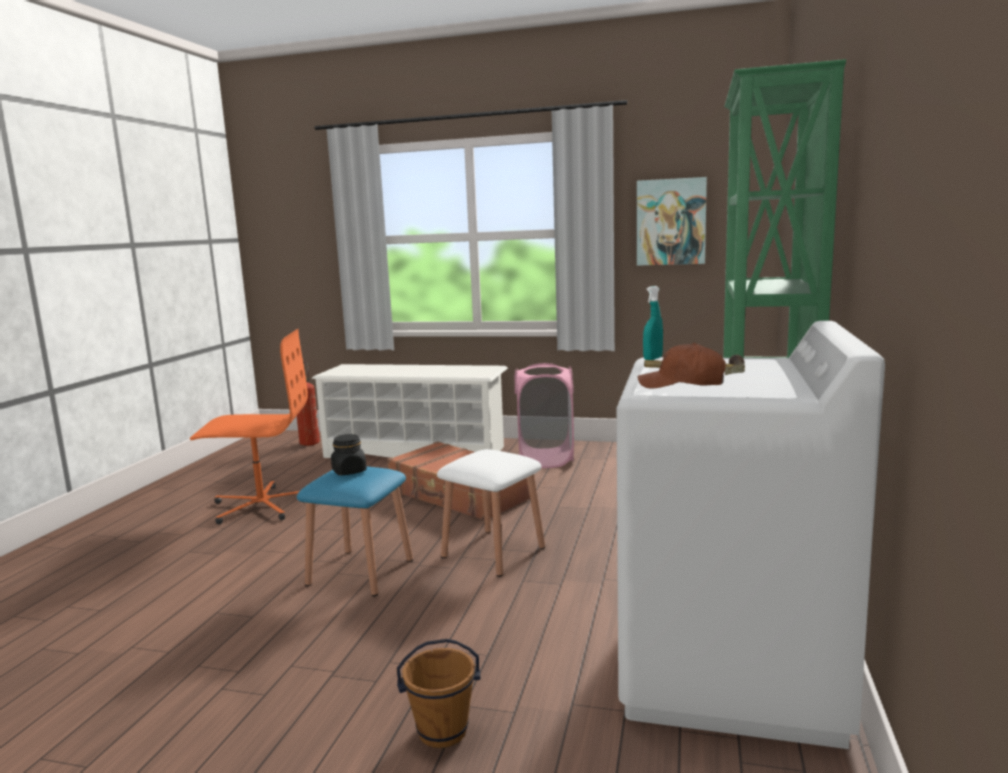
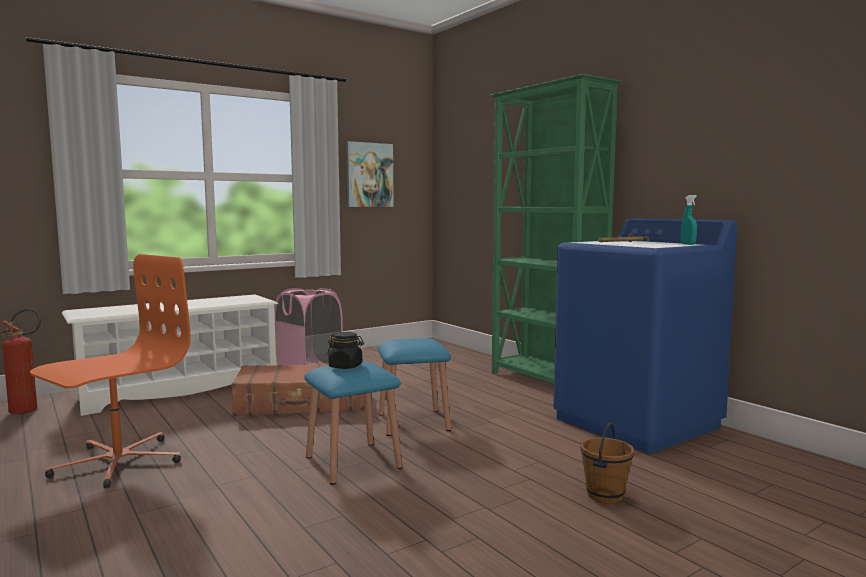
camera: 50 degrees left, 5 degrees down
(493, 552) = (413, 422): white stool -> blue stool
(653, 359) = (574, 242): turquoise spray bottle -> turquoise spray bottle (688, 244)
(682, 384) = (647, 245): brown cap -> none
(729, 671) = (637, 423): white washing machine -> blue washing machine

